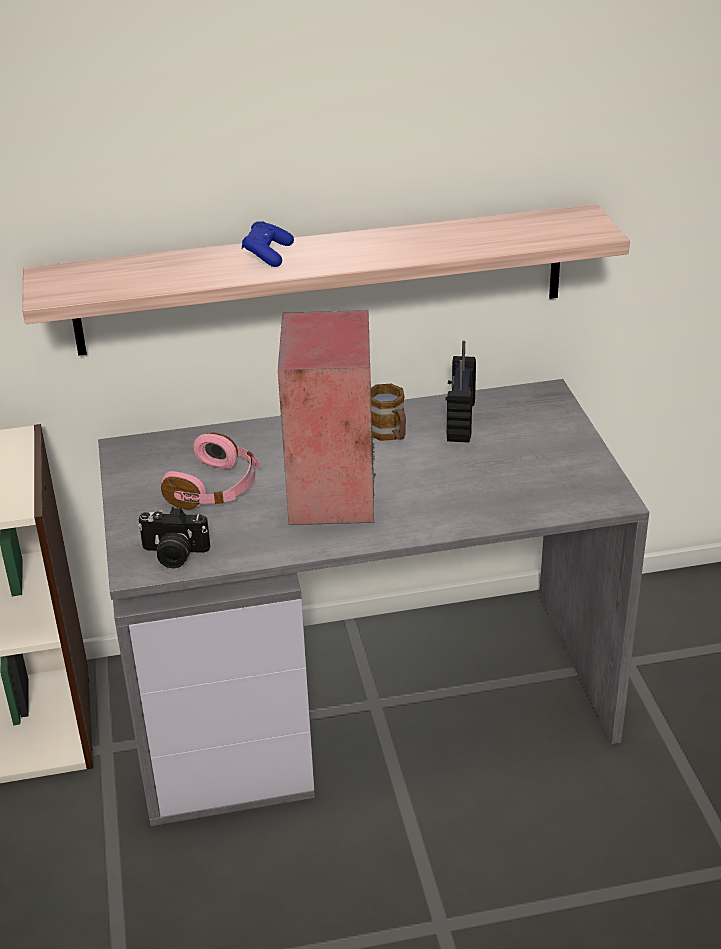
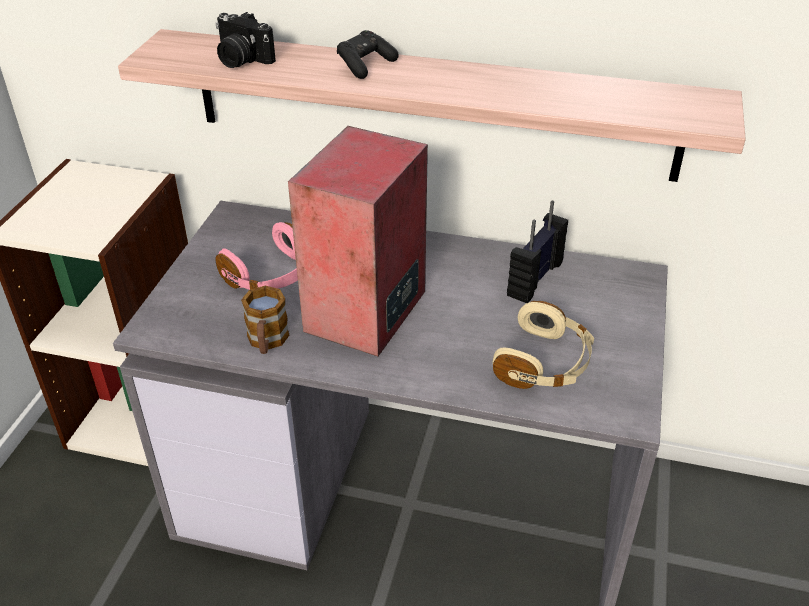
camera: 25 degrees right, 5 degrees up
(174, 554) = (188, 327): camera -> camera (241, 60)
(267, 254) = (365, 65): blue game controller -> black game controller
(390, 434) = (460, 272): mug -> mug (267, 342)
(519, 483) = (544, 363): none -> beige headphones

